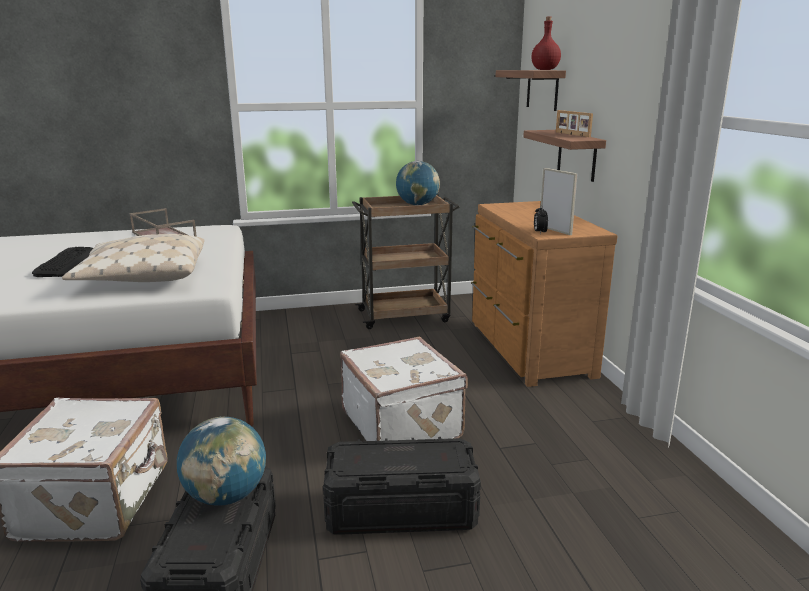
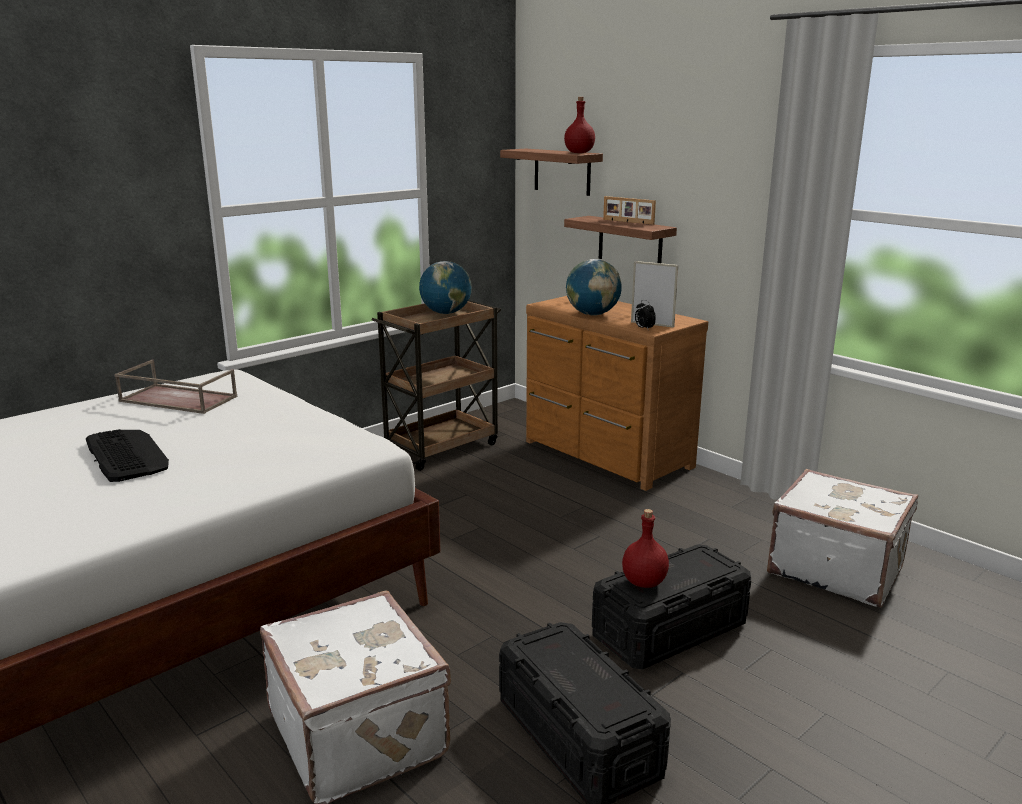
camera: 30 degrees left, 0 degrees up
(142, 276) = (267, 451): beige pillow -> none
(226, 496) = (573, 658): globe -> globe (592, 314)
(365, 455) = (643, 582): none -> red bottle
(403, 424) = (578, 557): white suitcase -> white suitcase (835, 568)

